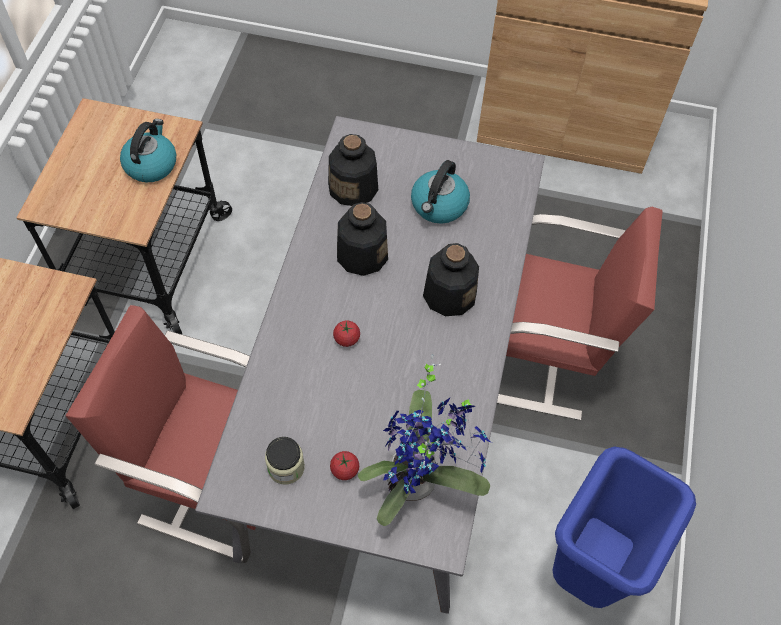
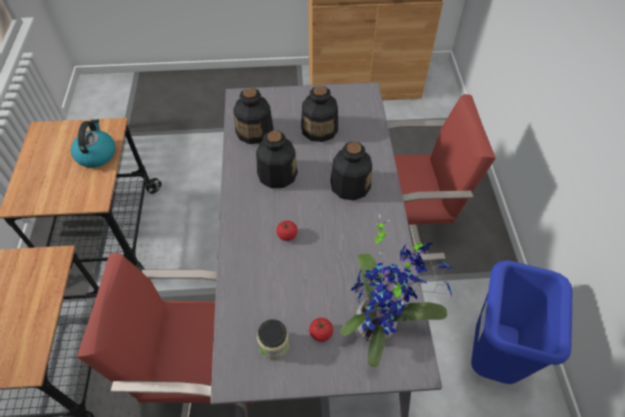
camera: 15 degrees left, 5 degrees down
(439, 206) = (320, 129): kettle -> bottle

